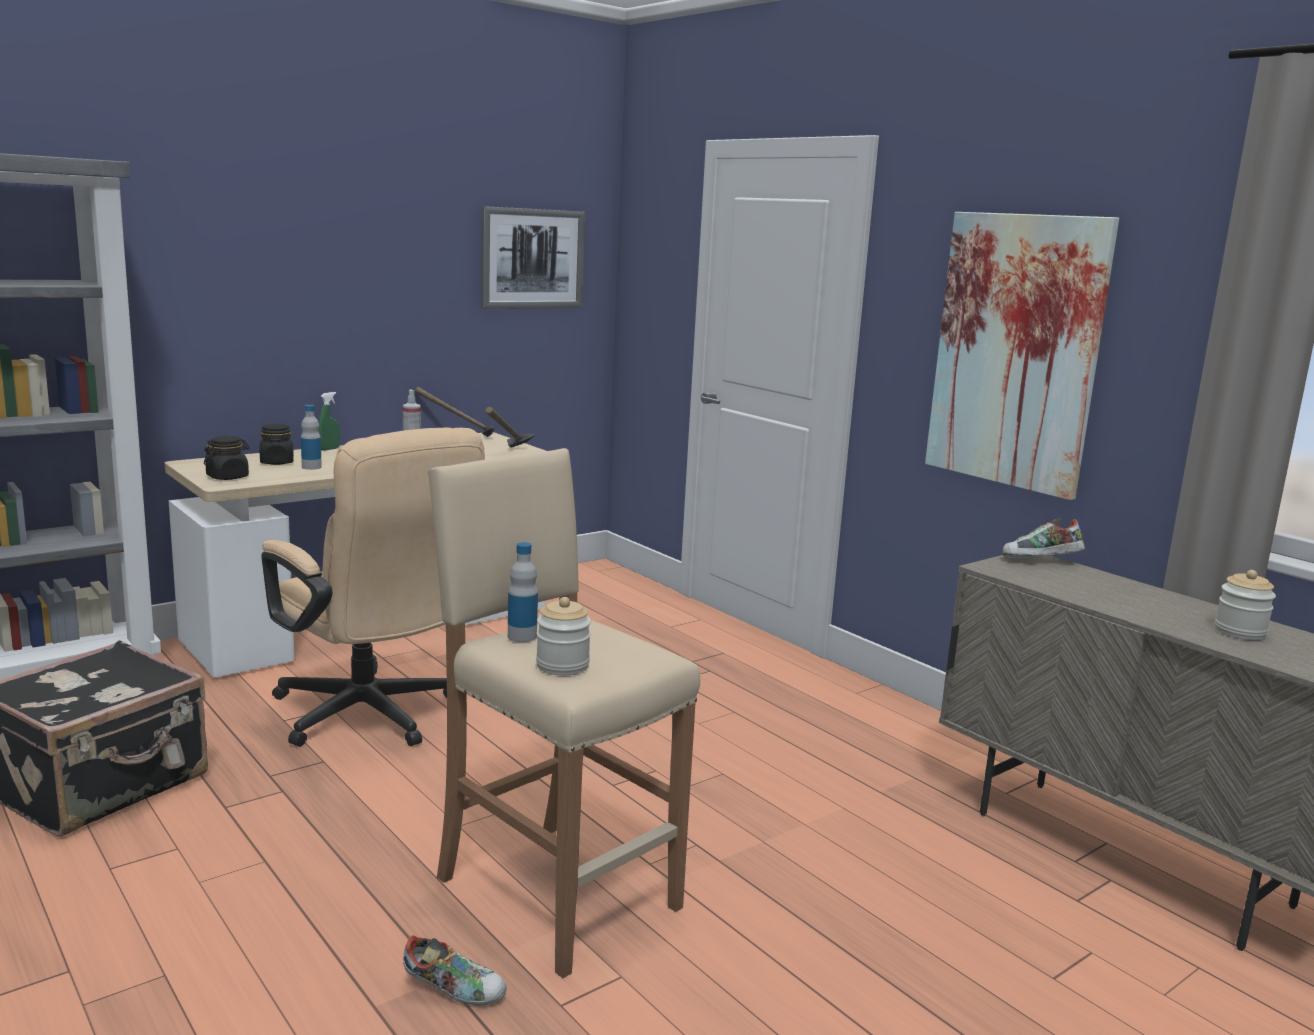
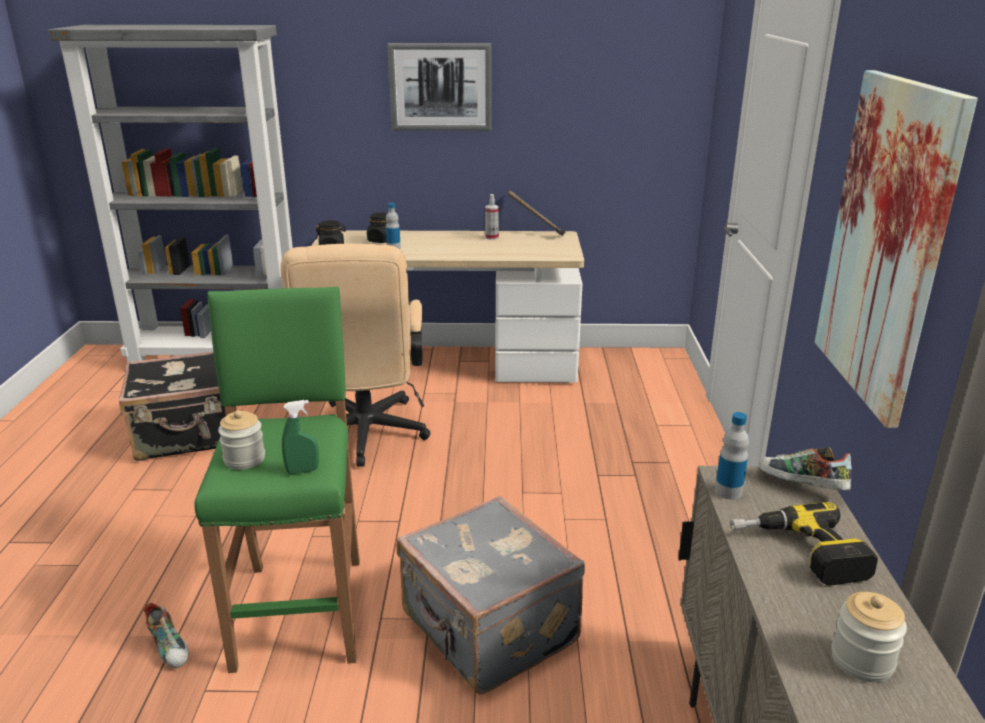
camera: 40 degrees right, 10 degrees up
(329, 449) = (432, 233): green spray bottle -> green spray bottle (302, 471)
(508, 454) = (546, 255): hammer -> none
(522, 636) = (268, 426): bottle -> bottle (728, 491)
(532, 259) = (622, 86): picture -> picture (440, 87)
(555, 891) = (301, 610): beige stool -> green stool
(762, 831) = (487, 630): none -> grey suitcase
(1112, 594) = (799, 554): none -> power drill

